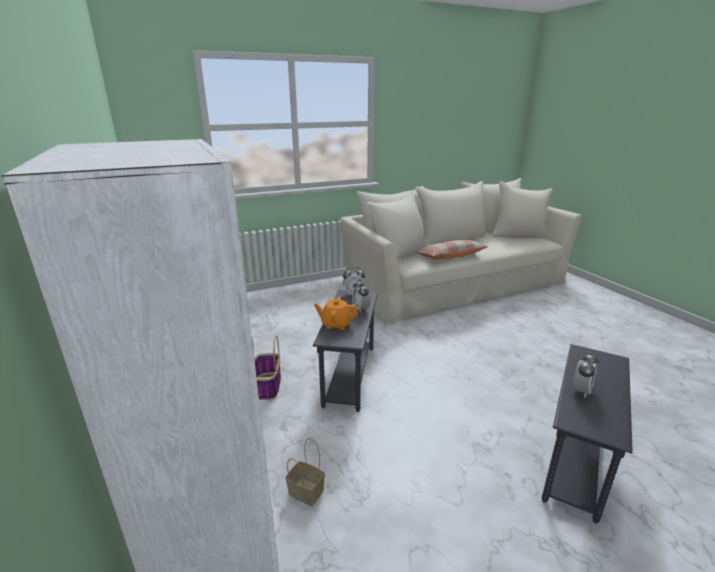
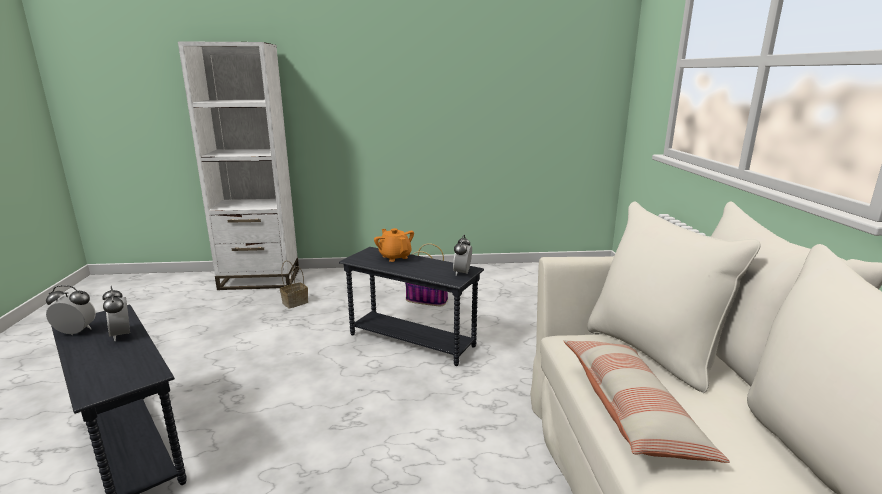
camera: 110 degrees right, 5 degrees down
(336, 324) = (395, 257): orange teapot -> orange teapot turned 60 degrees counterclockwise
(361, 309) = (417, 271): alarm clock -> alarm clock (76, 332)

